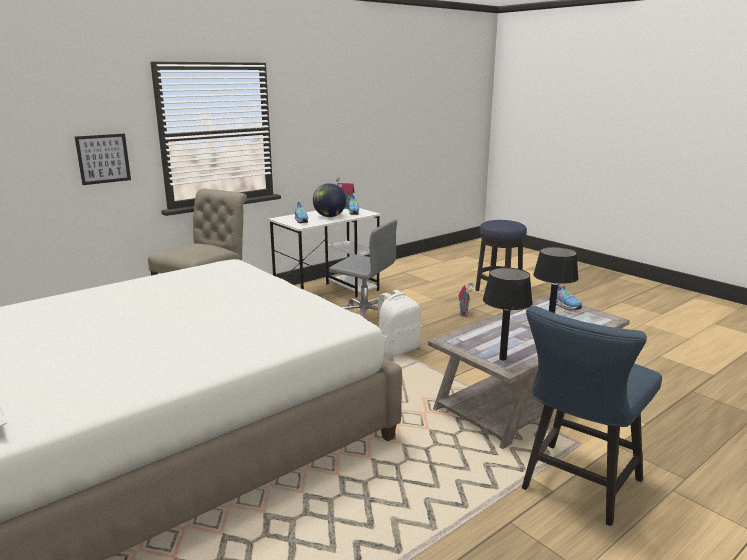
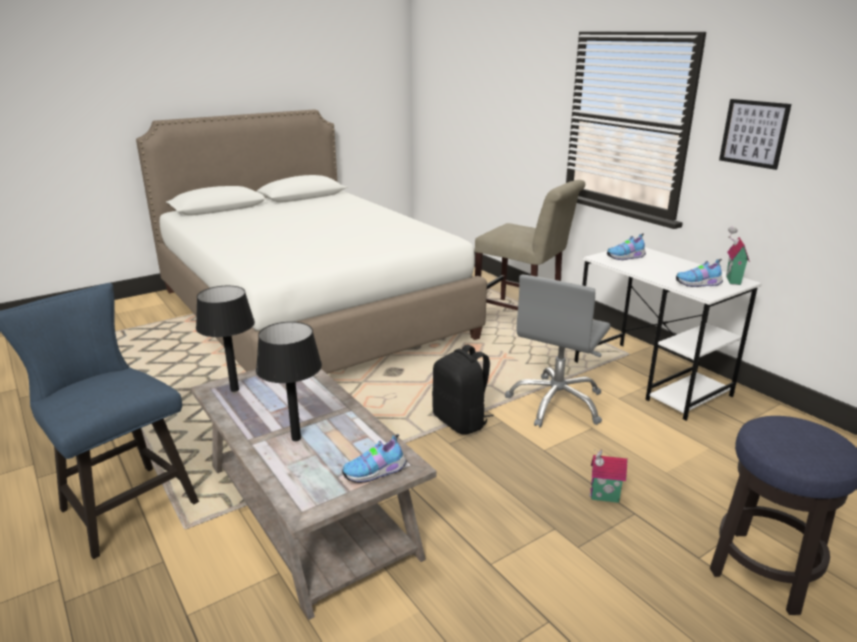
camera: 95 degrees right, 5 degrees up
(103, 159) = (530, 126): picture -> picture (754, 133)
(329, 216) = (662, 271): globe -> none
(397, 349) = (461, 421): white backpack -> black backpack

